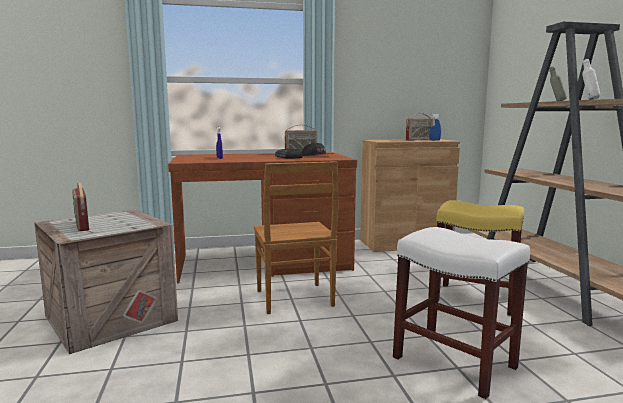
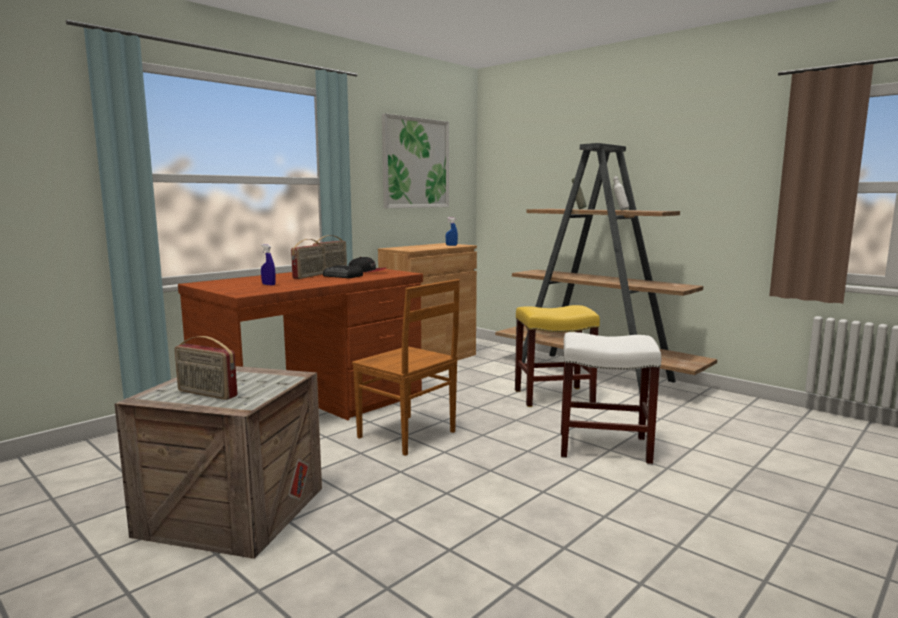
camera: 35 degrees left, 0 degrees up
(411, 64) = (415, 163): none -> picture
(419, 140) = (435, 245): radio -> radio (310, 276)

